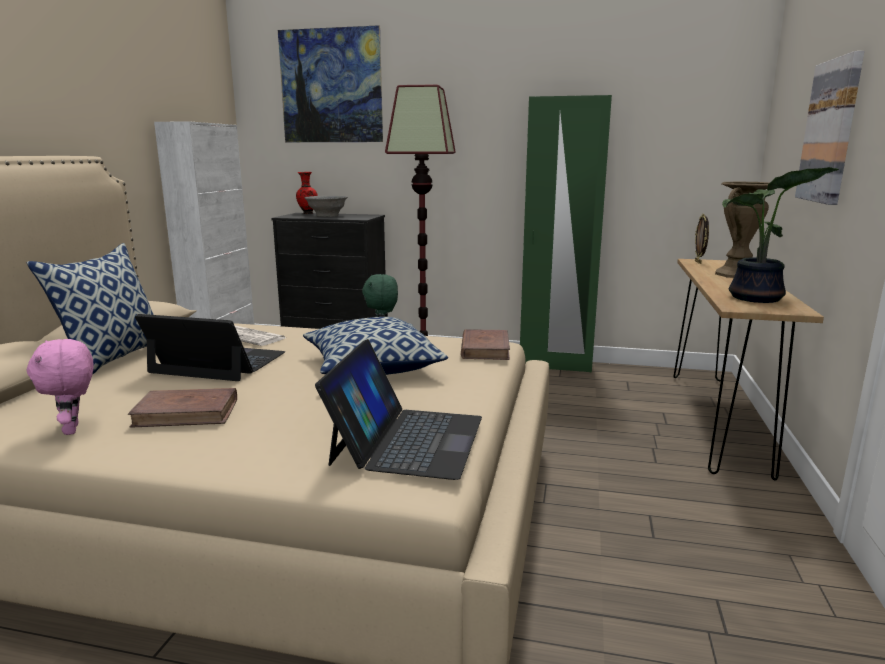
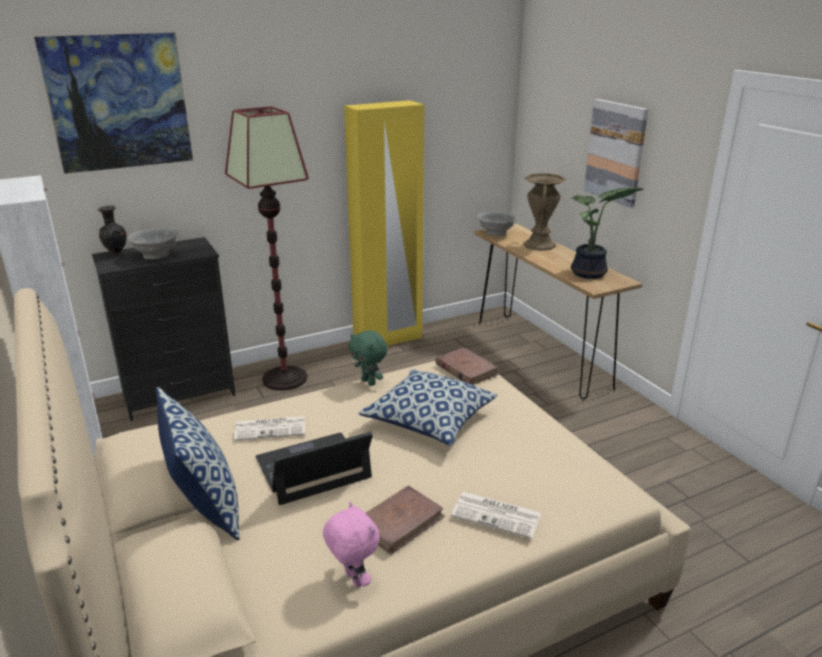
camera: 40 degrees left, 10 degrees up
(74, 429) = (352, 579): pink plush toy -> pink plush toy turned 150 degrees counterclockwise
(264, 441) = (497, 515): none -> newspaper
(307, 213) = (116, 254): red vase -> black vase
(407, 439) = (567, 470): laptop -> none
(555, 365) = (388, 340): green wardrobe -> yellow wardrobe
(698, 262) = (495, 233): picture frame -> grey bowl

